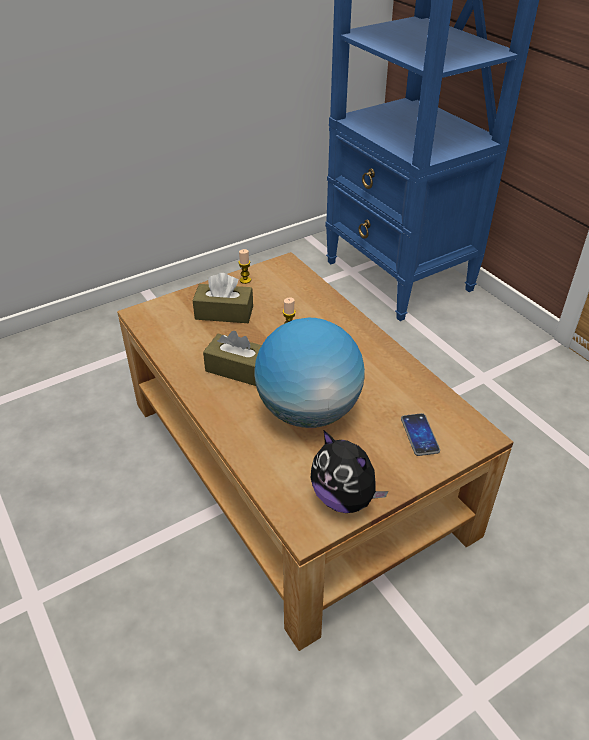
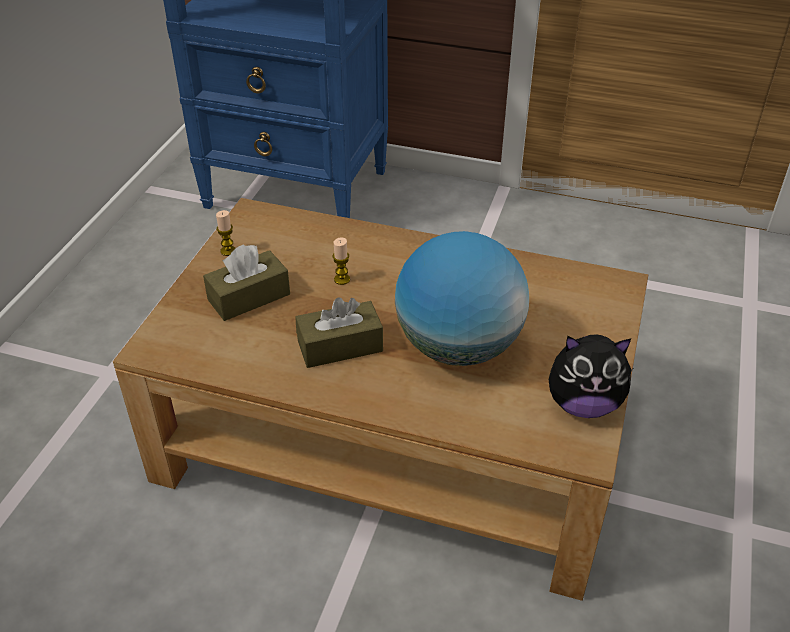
camera: 40 degrees left, 0 degrees up
(419, 435) = (575, 311): phone -> none

